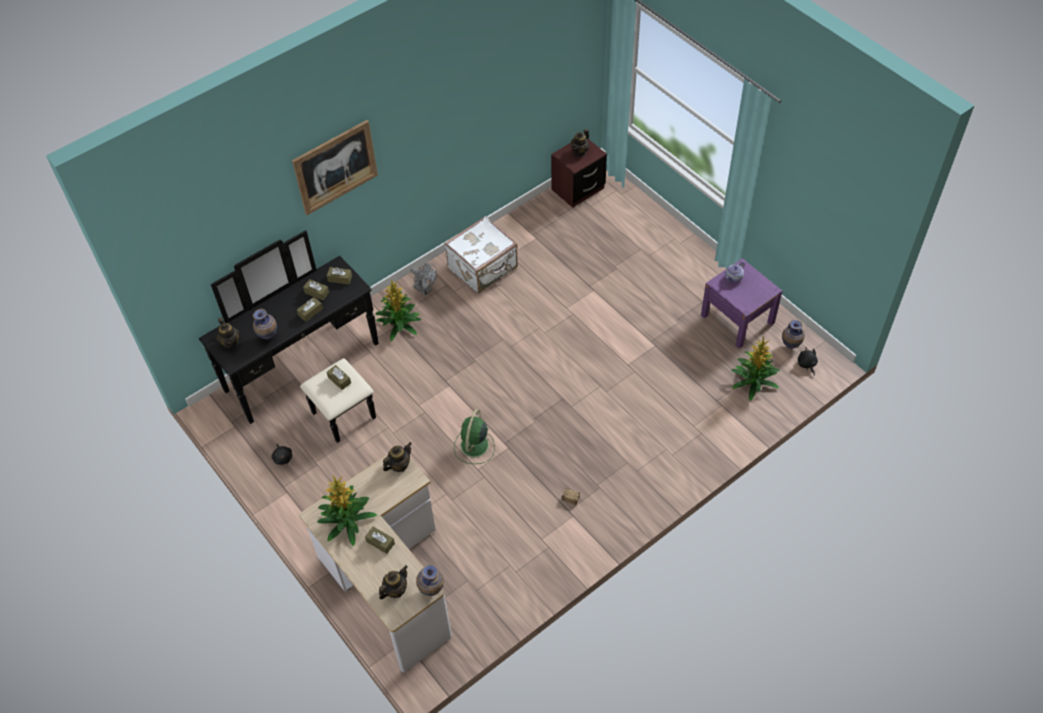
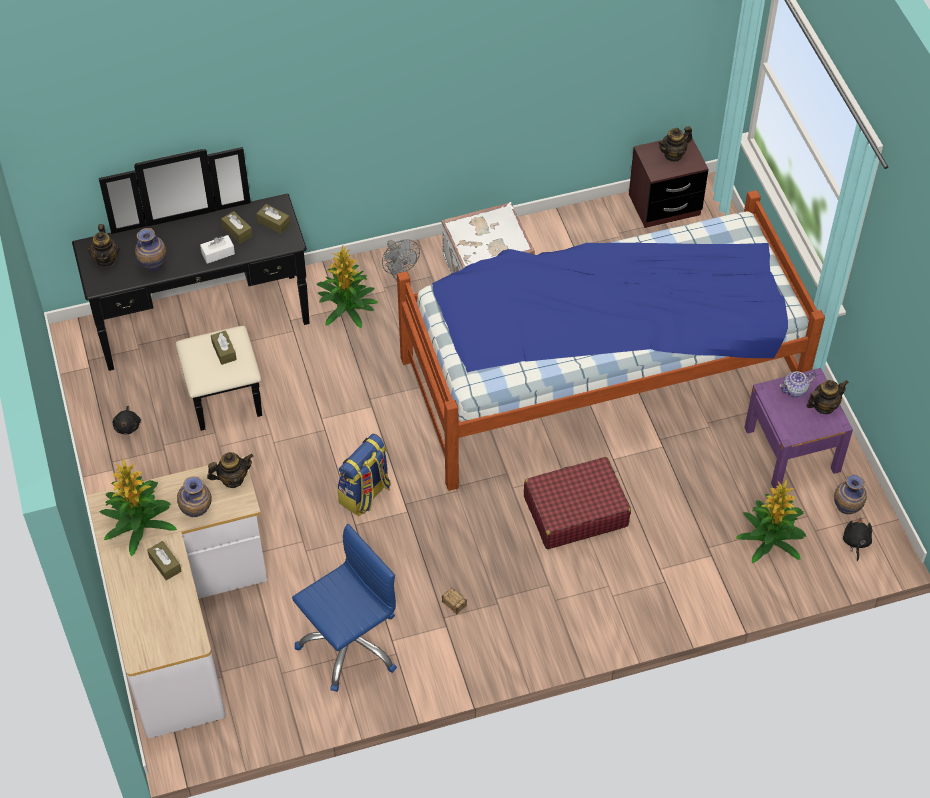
camera: 20 degrees right, 0 degrees up
(310, 312) = (218, 253): brown tissue box -> white tissue box
(335, 167) = (299, 78): picture -> none
(395, 590) = (155, 627): teapot -> teapot (824, 406)
(432, 590) = (197, 644): vase -> vase (197, 513)
(474, 446) = (365, 494): green fan -> backpack
(513, 552) = (349, 644): none -> blue office chair
(592, 314) = (599, 377): none -> bed
(620, 407) = (575, 511): none -> red suitcase

